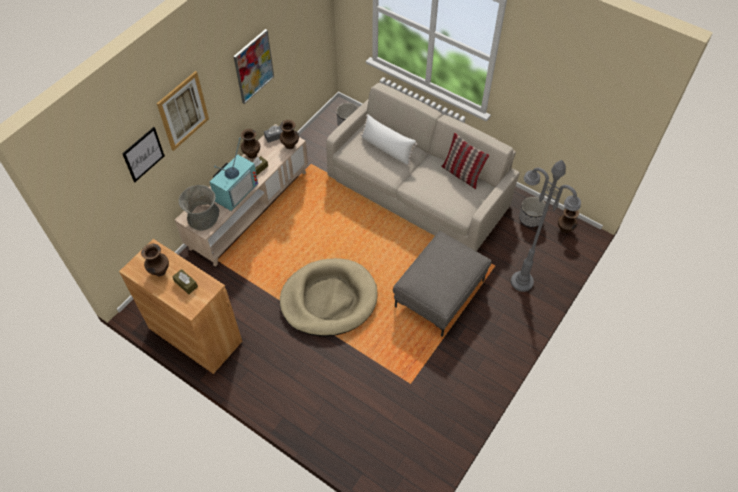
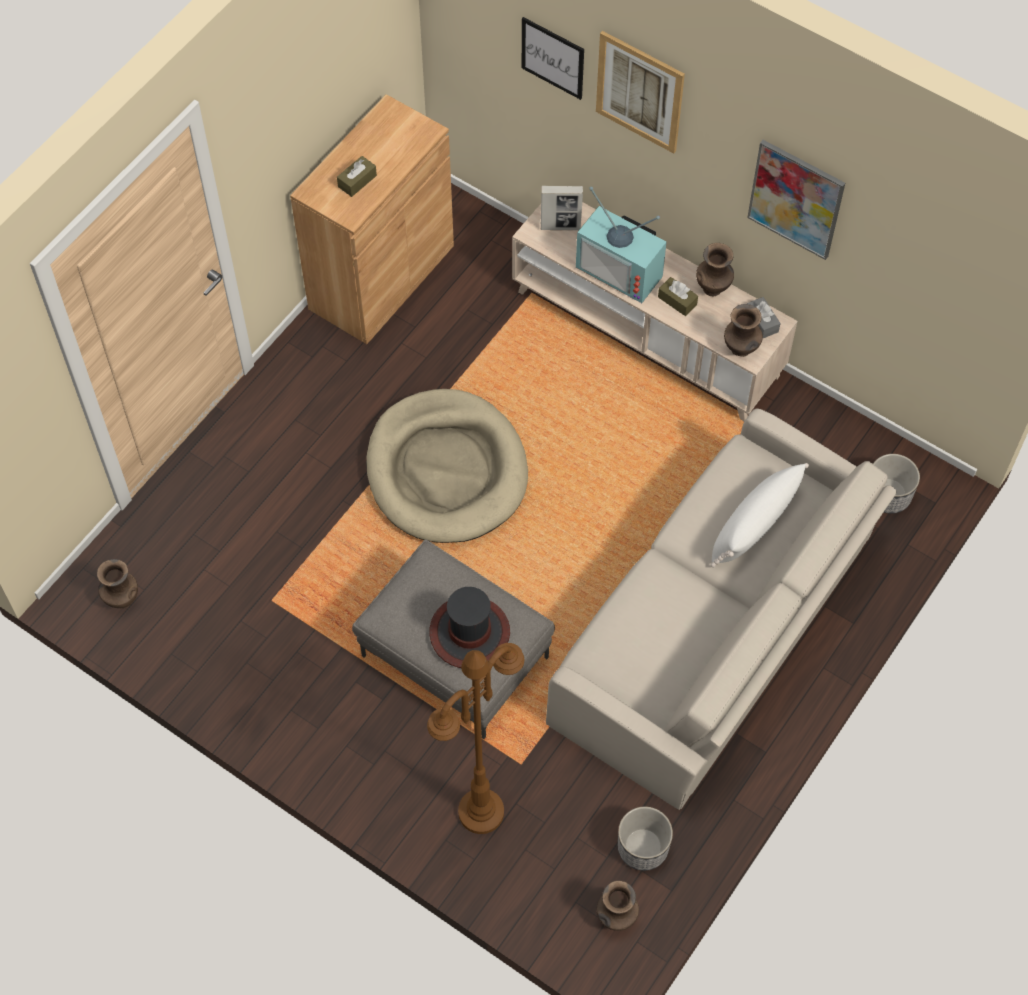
camera: 90 degrees right, 5 degrees up
(160, 271) = (382, 145): brown vase -> brown vase (122, 599)
(202, 217) = (560, 226): grey vase -> picture frame
(453, 260) = (469, 633): none -> hat
(461, 174) = (691, 665): pillow -> none
(522, 282) = (481, 812): grey floor lamp -> brown floor lamp

